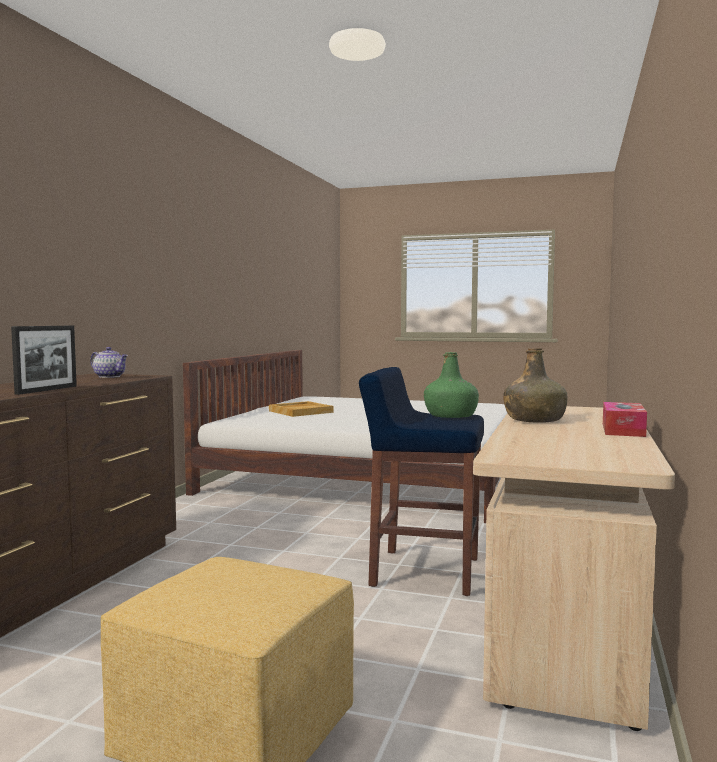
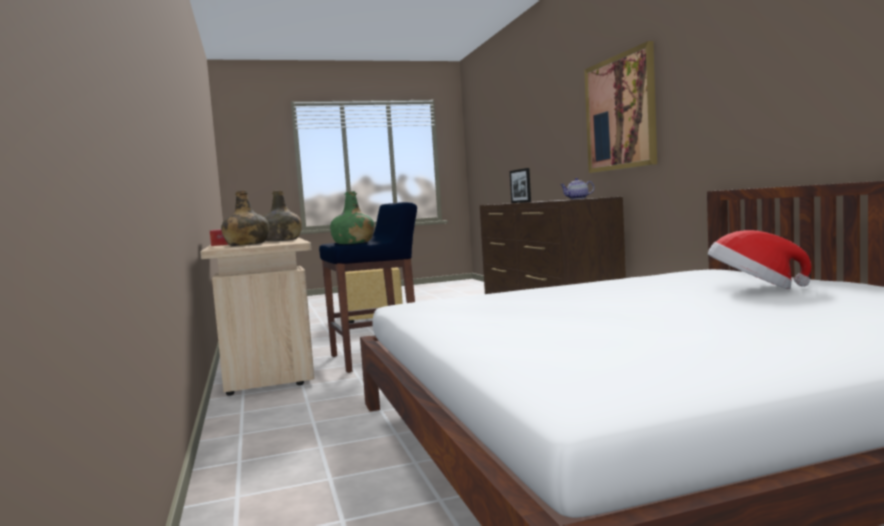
camera: 145 degrees right, 0 degrees up
(80, 265) = (620, 113): none -> picture
(301, 411) = (754, 288): beige tray -> hat
(584, 415) = (246, 244): none -> green bottle

